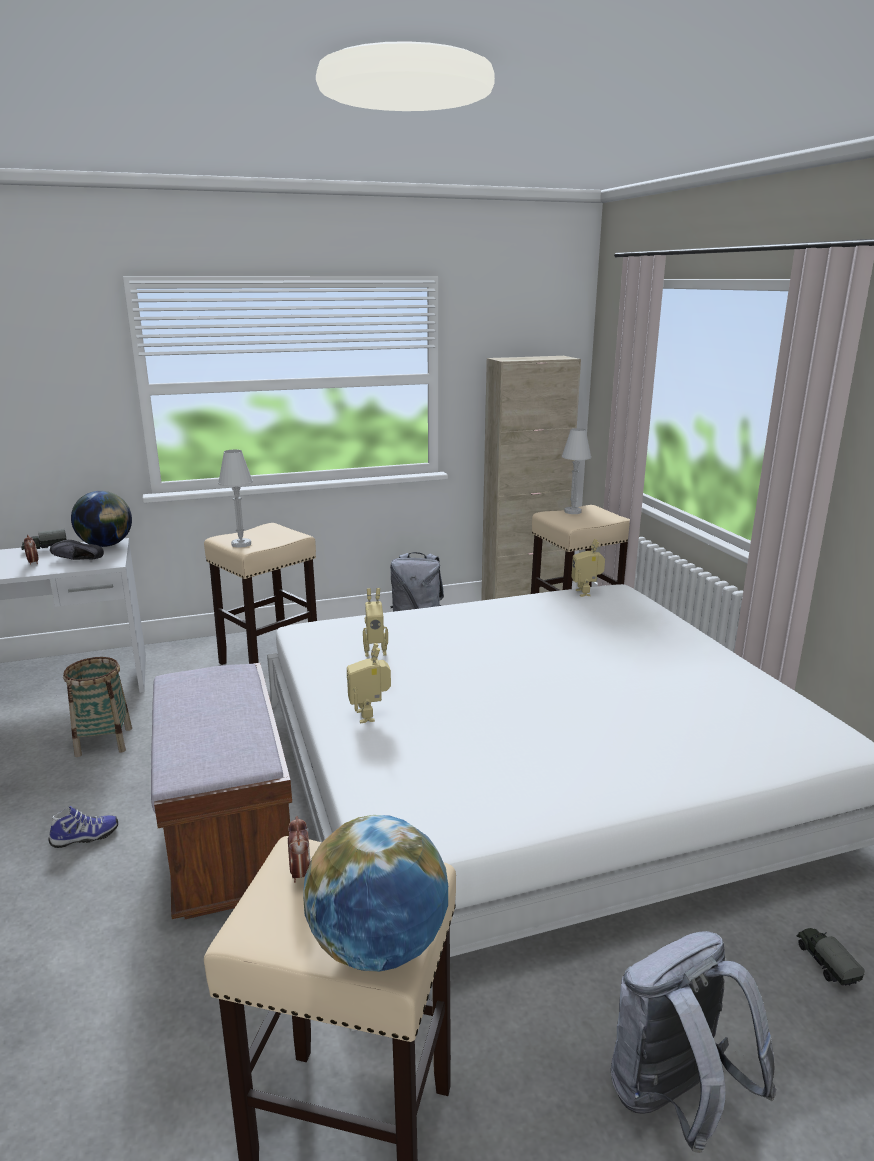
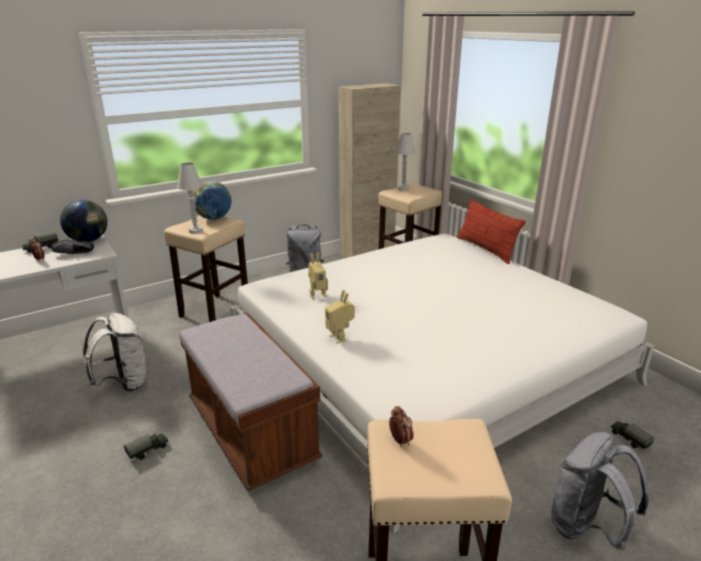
camera: 15 degrees left, 5 degrees up
(85, 837) = (148, 451): shoe -> toy truck
(104, 742) = (123, 383): basket -> white backpack
(379, 947) = (476, 473): globe -> globe (214, 218)
(586, 593) = (427, 241): toy robot -> none
(674, 613) = (486, 249): none -> pillow

